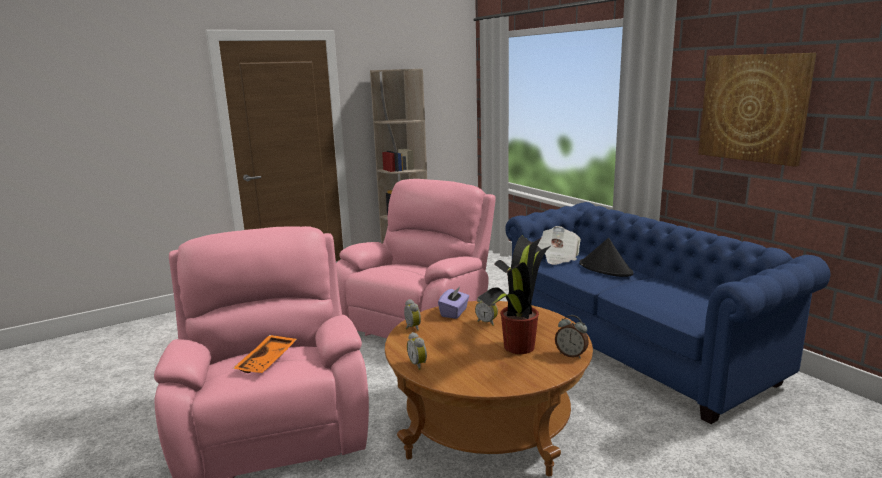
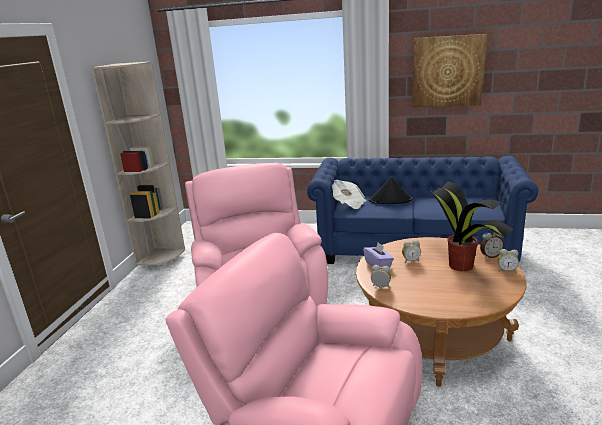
camera: 45 degrees left, 5 degrees up
(268, 361) = (353, 370): orange tray -> none
(418, 364) = (444, 306): alarm clock -> alarm clock (506, 270)

